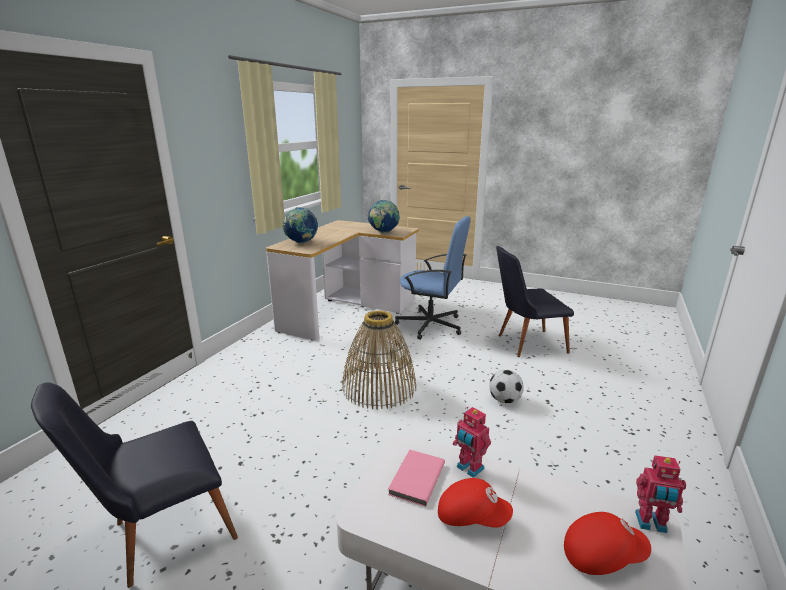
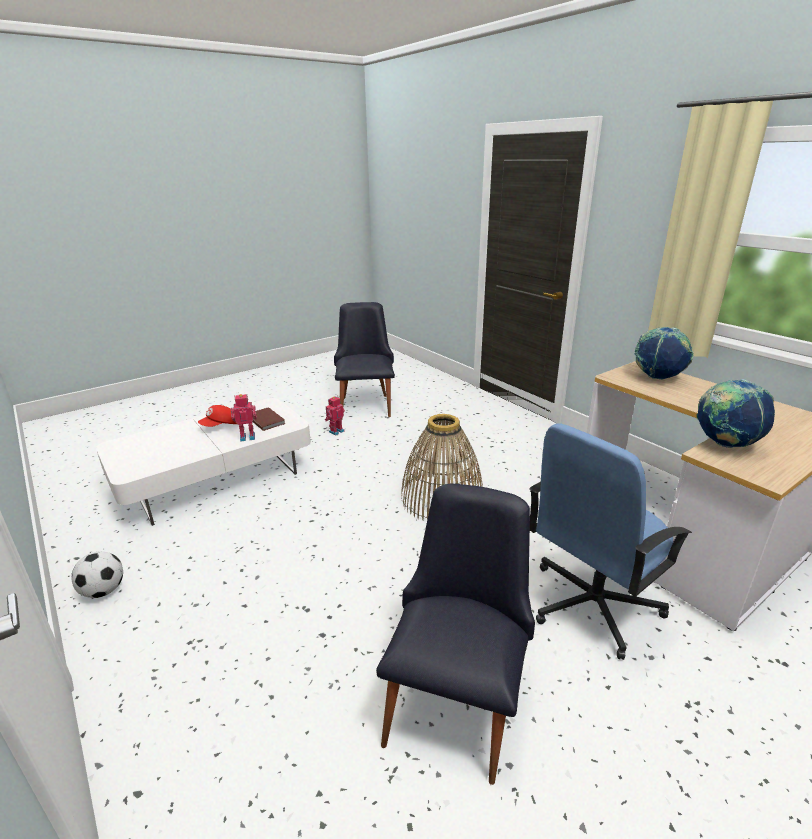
camera: 120 degrees right, 5 degrees up
(415, 479) = (266, 420): pink book -> brown book
(504, 400) = (342, 573): football -> football (103, 591)
(602, 554) = (149, 448): red cap -> none
(651, 523) = (128, 472): toy robot -> toy robot (335, 431)

